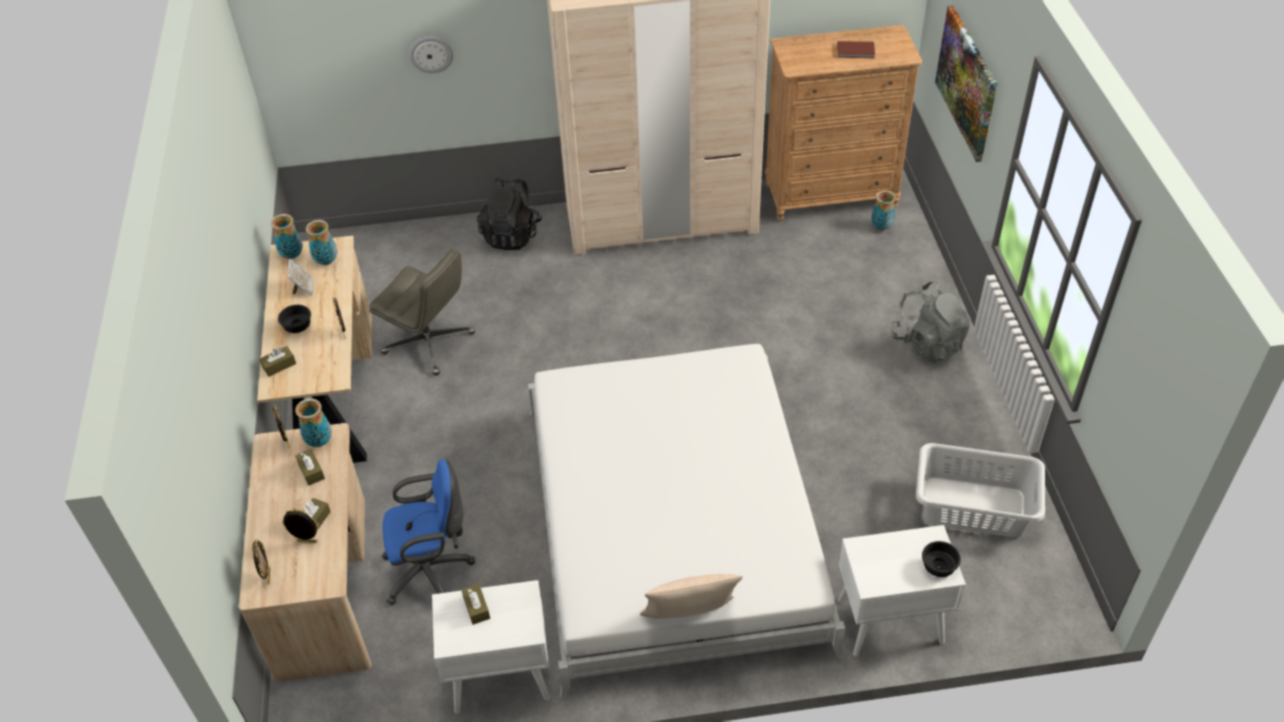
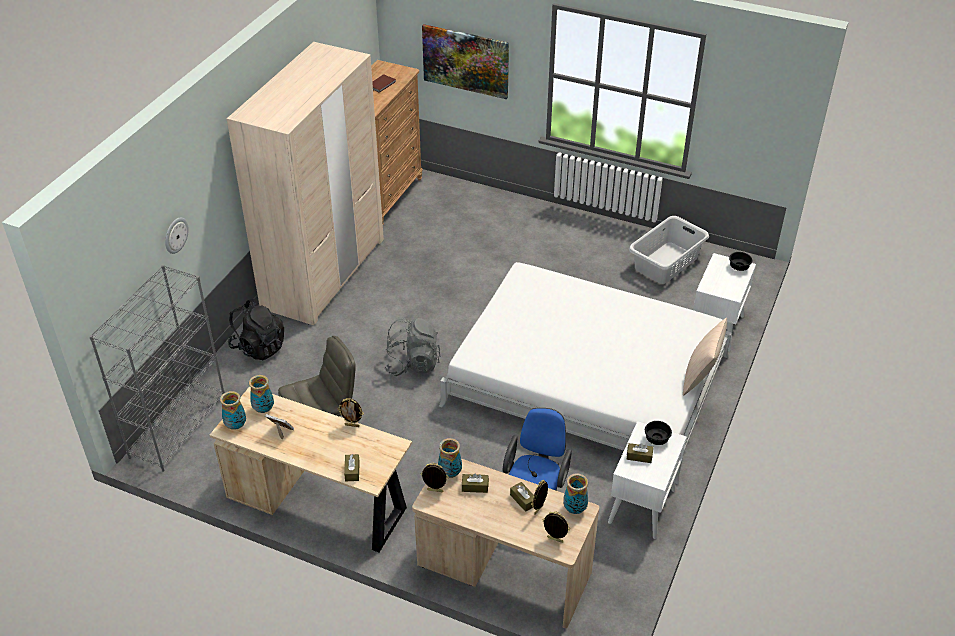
camera: 60 degrees left, 5 degrees down
(297, 326) = (319, 447): black bowl -> black bowl (656, 439)
(367, 243) = (178, 426): none -> grey bookcase
(881, 227) = (431, 192): vase -> vase (575, 509)
(927, 343) = (538, 221): grey backpack -> grey backpack (412, 364)

